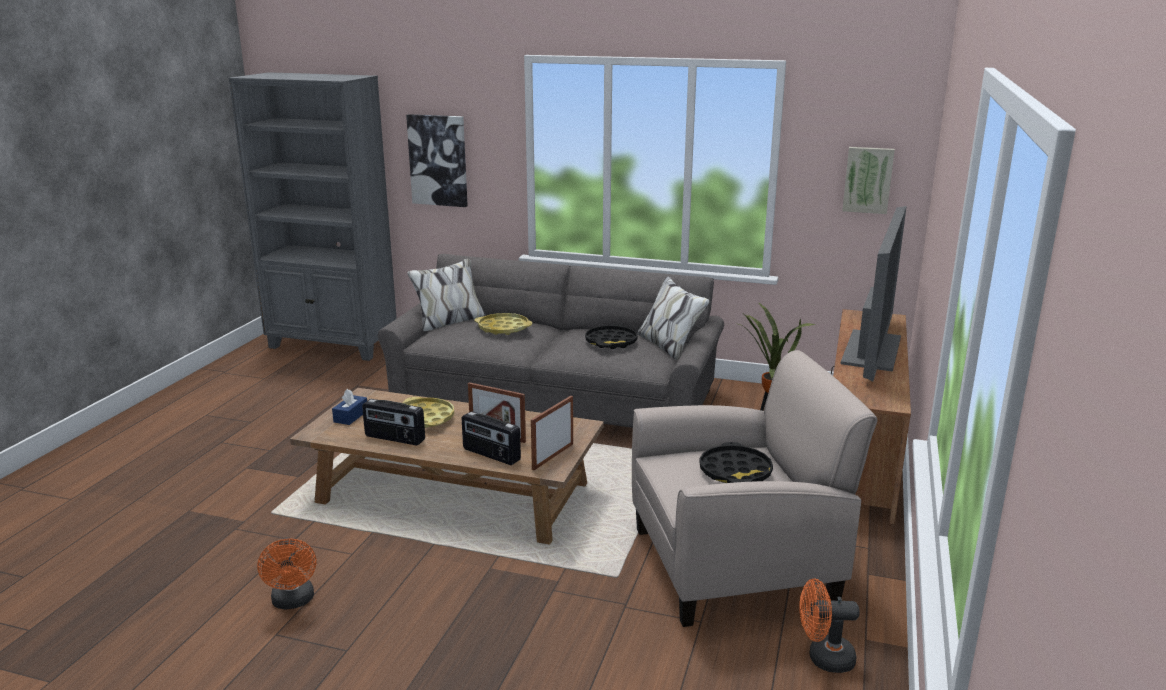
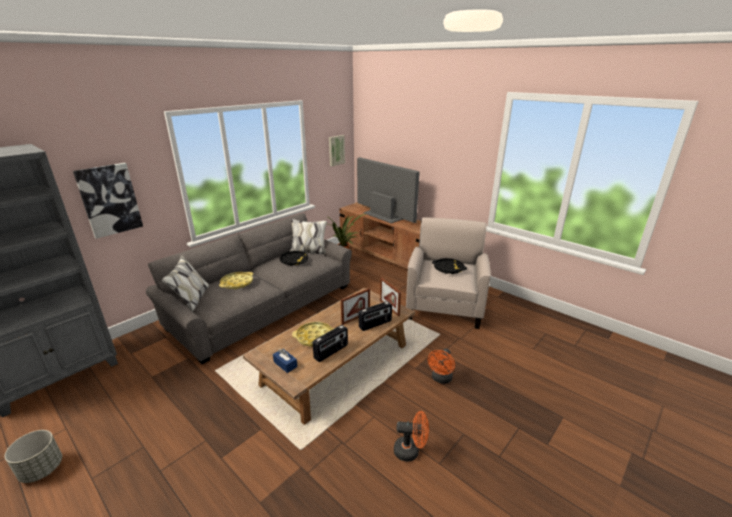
camera: 65 degrees left, 5 degrees up
(212, 390) = (42, 469): none -> grey planter
(823, 658) = (505, 307): orange fan -> orange fan (441, 379)

